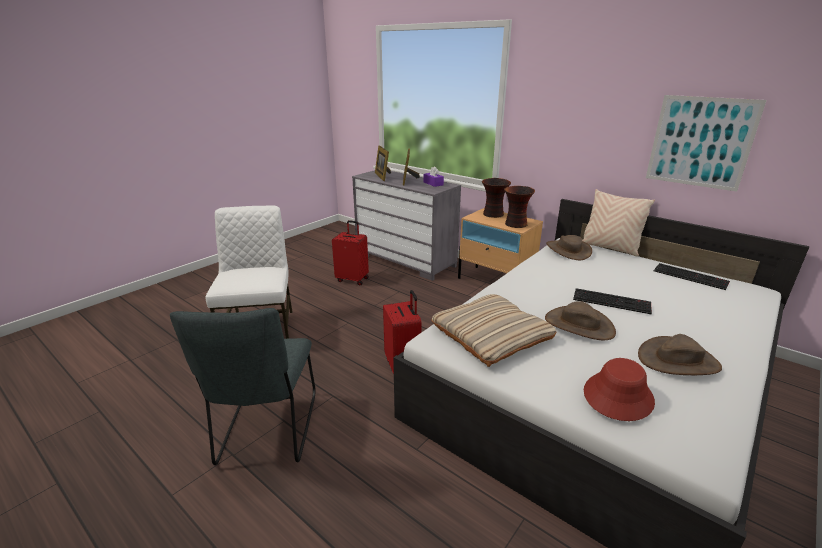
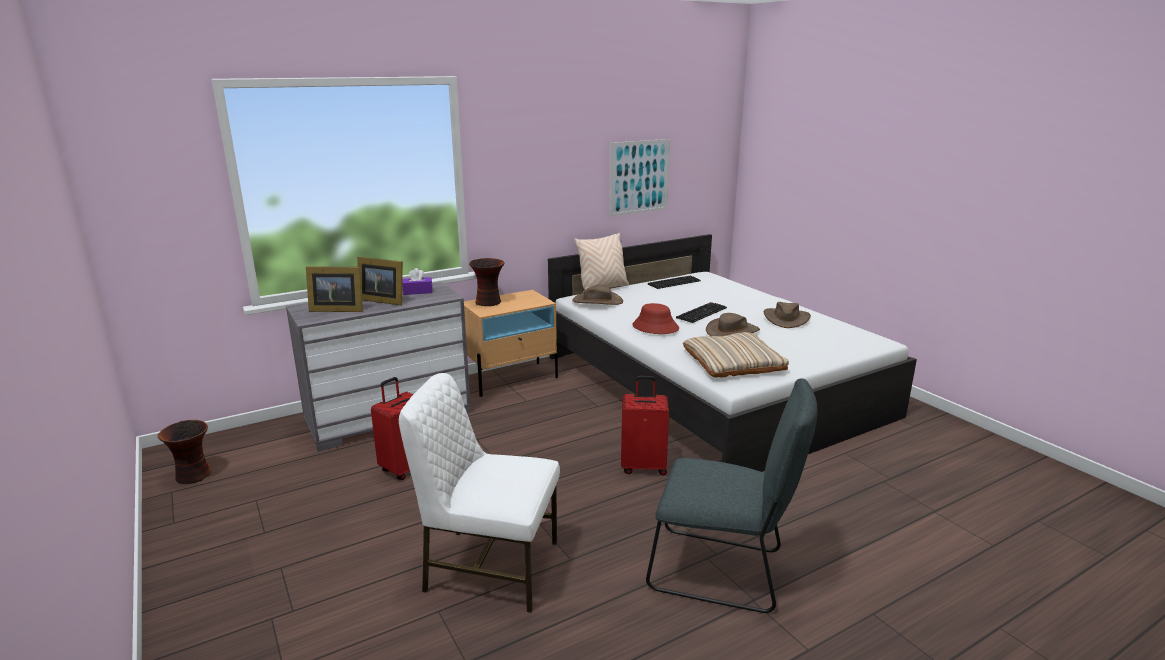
camera: 70 degrees left, 5 degrees down
(515, 224) = (530, 300): vase -> vase (194, 476)
(617, 396) = (823, 344): red hat -> red hat (655, 327)

